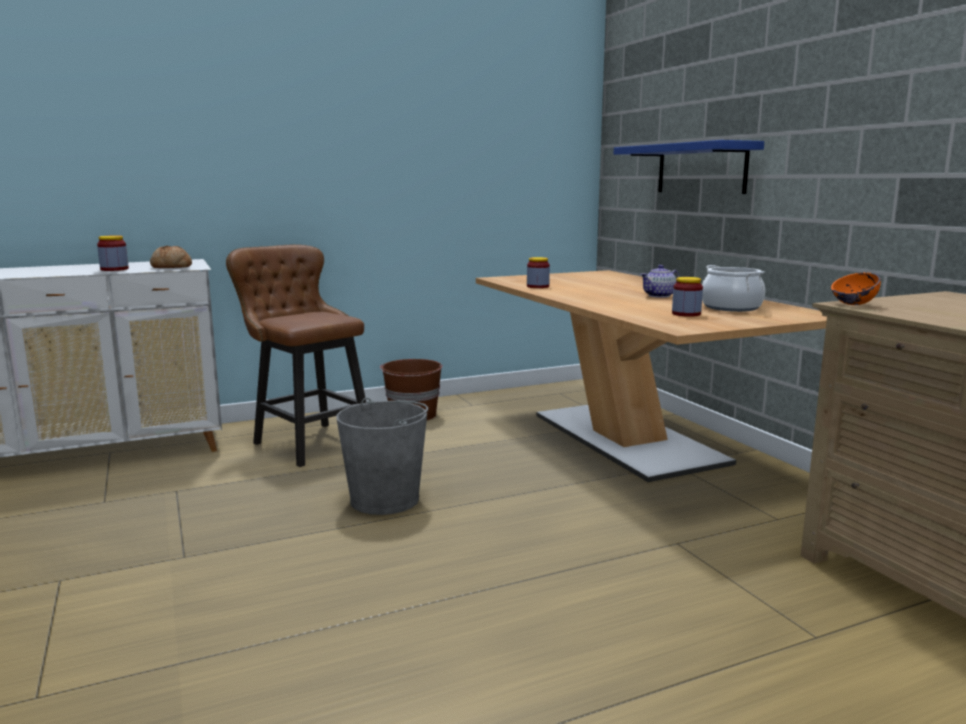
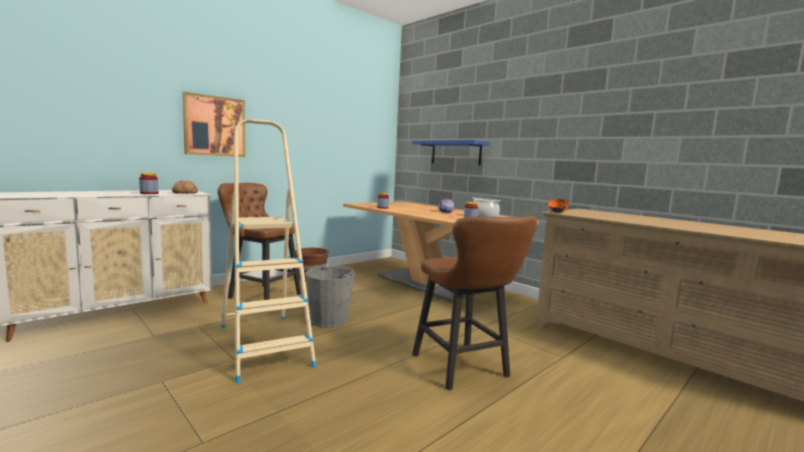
camera: 20 degrees left, 5 degrees down
(234, 147) = (214, 126): none -> picture
(247, 535) = (264, 345): none -> beige step ladder
(568, 637) = (465, 371): none -> brown stool

